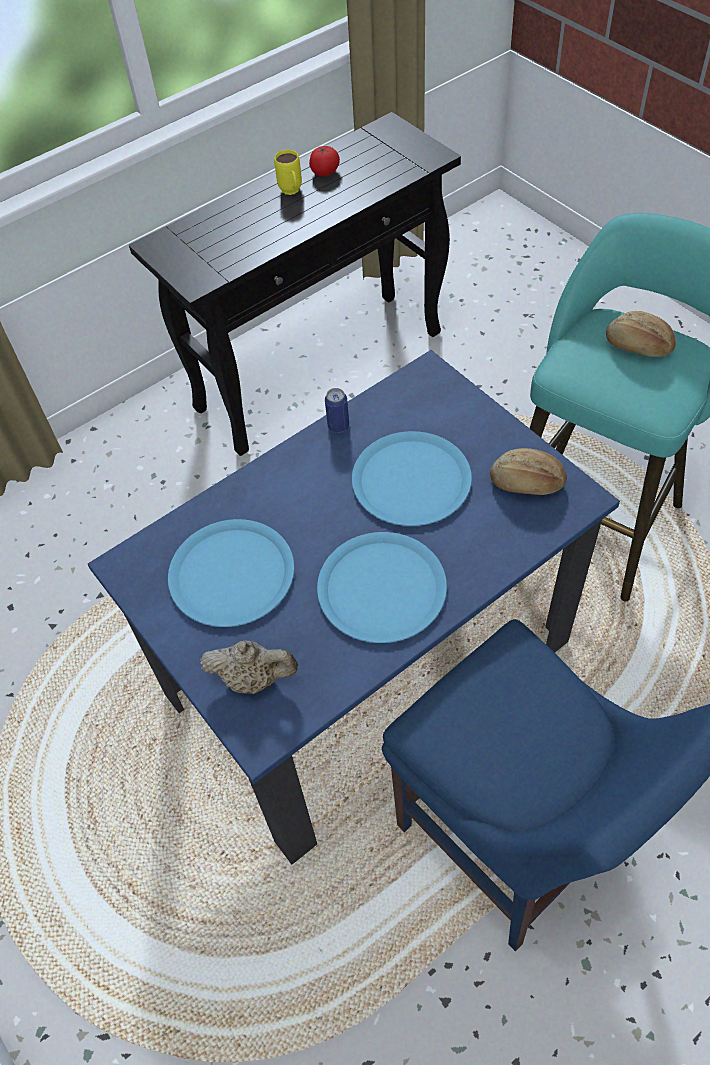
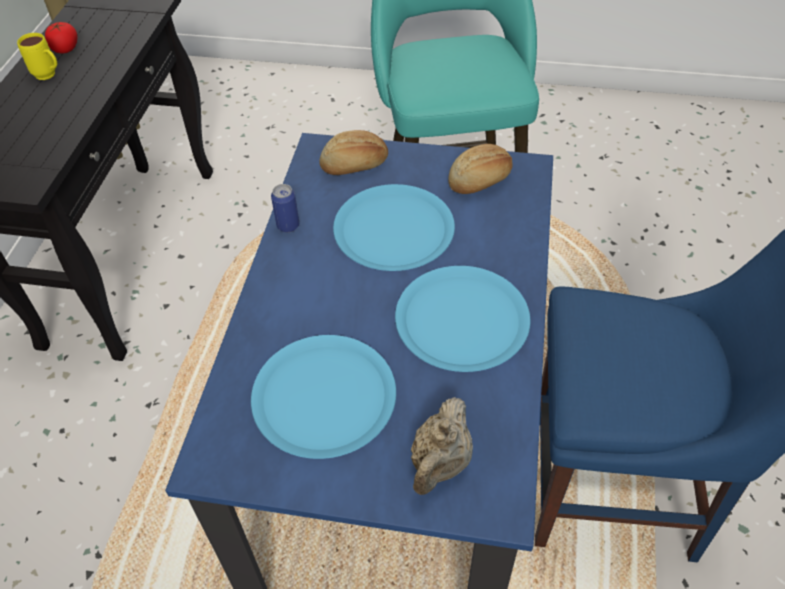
camera: 45 degrees left, 5 degrees down
(254, 678) = (440, 463): beige teapot -> beige teapot turned 150 degrees clockwise
(637, 347) = (454, 55): bread -> bread (355, 166)

